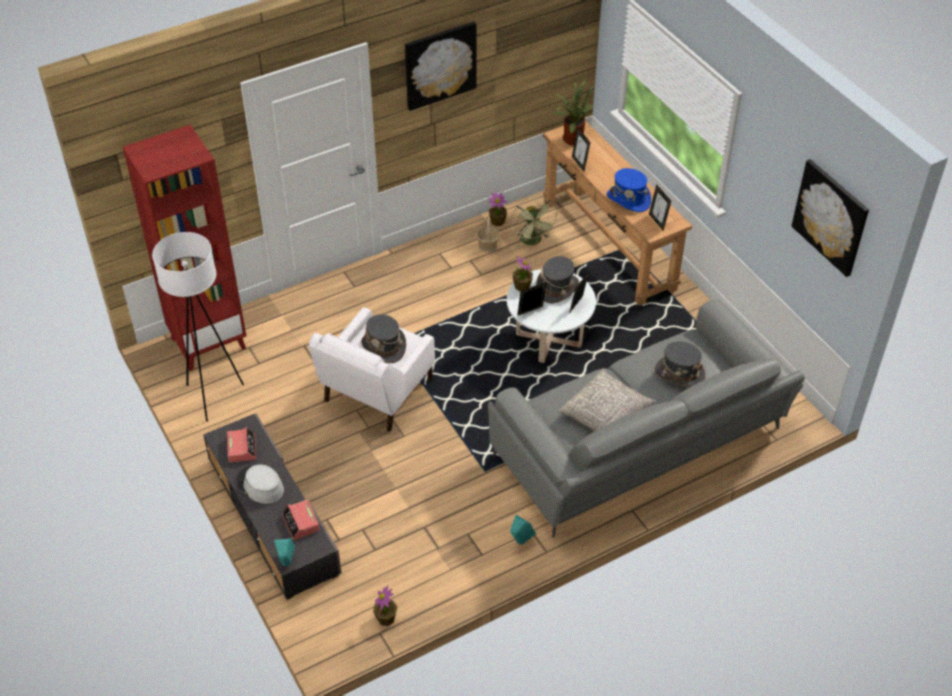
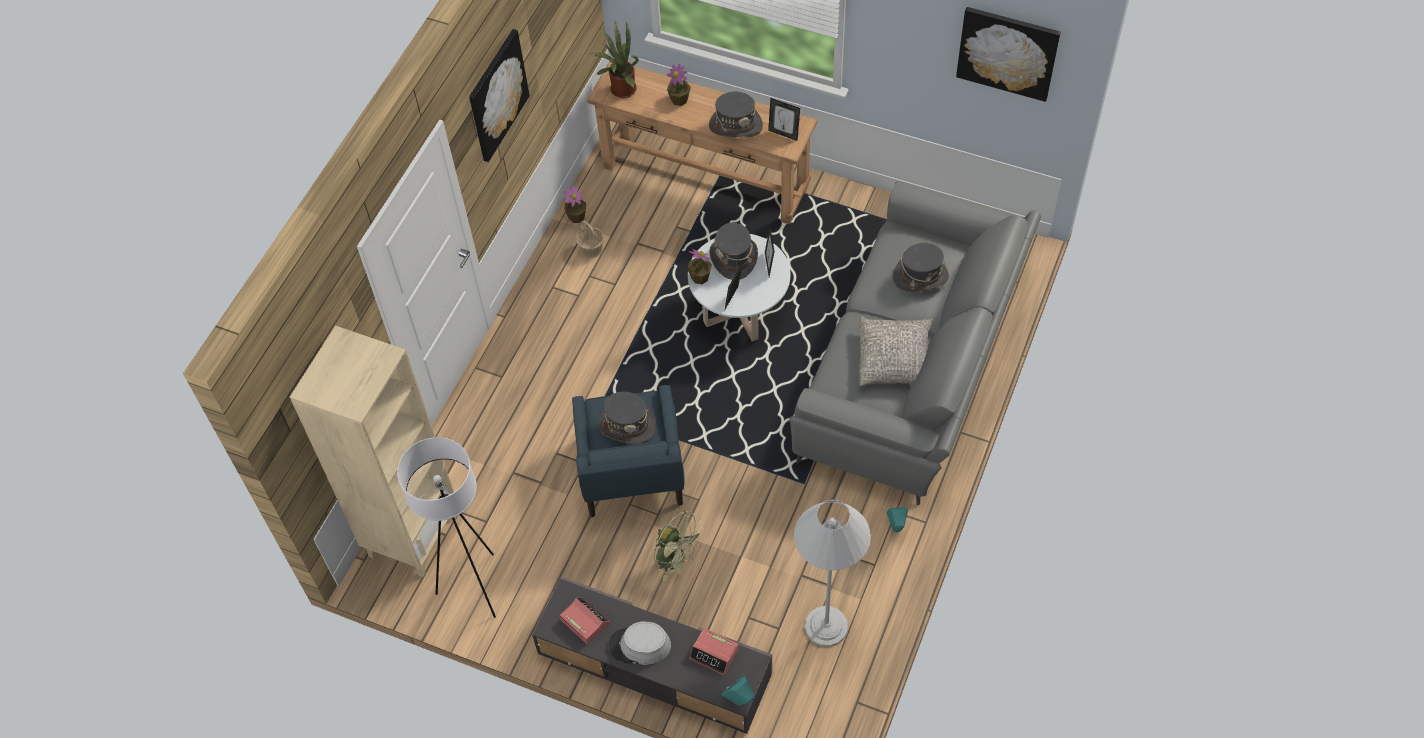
camera: 35 degrees left, 10 degrees up
(209, 343) = (412, 534): red bookcase -> beige bookcase
(376, 392) = (631, 474): white armchair -> blue armchair
(386, 618) = (849, 684): potted plant -> potted plant (679, 99)
(408, 570) = (826, 626): none -> white floor lamp
(533, 241) = (631, 217): green fan -> green fan (677, 559)
(579, 163) = (654, 113): picture frame -> none
(628, 199) = (735, 125): blue hat -> grey hat

